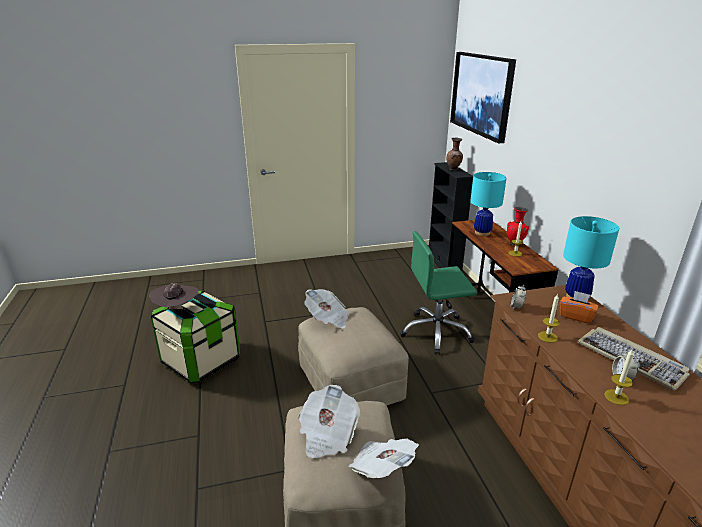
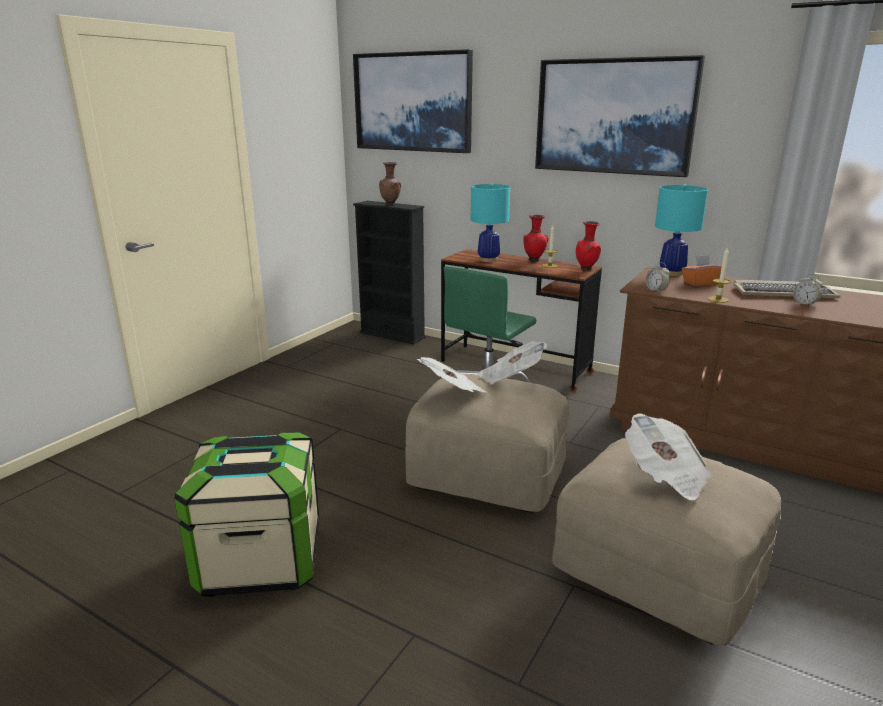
camera: 45 degrees left, 5 degrees down
(177, 310) = (234, 469): brown hat -> none
(382, 468) = (749, 470): newspaper -> newspaper (510, 378)
(537, 267) = (587, 269): none -> red vase
(589, 138) = (614, 116): none -> picture
(616, 397) = (828, 313): candle -> none

